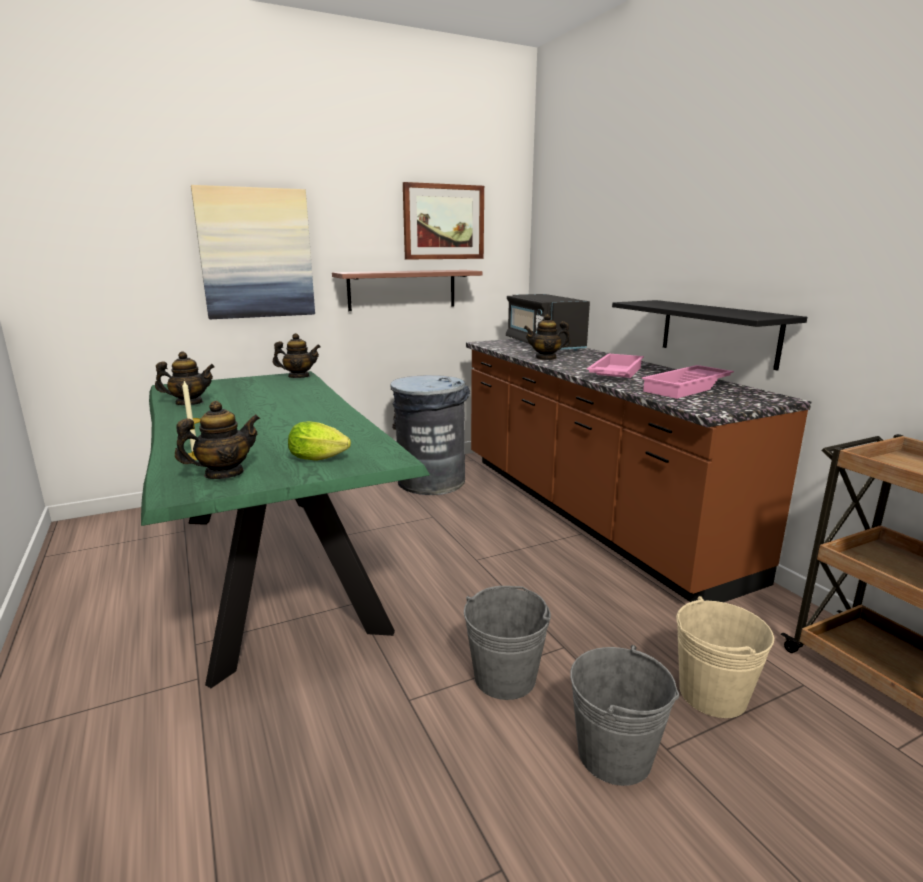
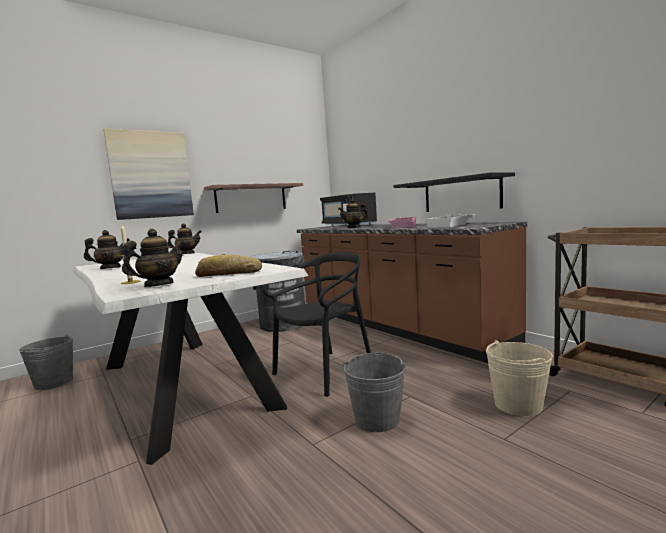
camera: 10 degrees left, 10 degrees down
(275, 568) = (183, 385): green dining table -> white dining table
(321, 459) = (229, 274): lettuce -> bread
(443, 222) = (274, 155): picture -> none
(461, 580) = (324, 372): none -> black chair
(614, 754) = (471, 448): grey bucket -> grey bucket (54, 382)
(688, 388) = (452, 225): pink tray -> white tray

